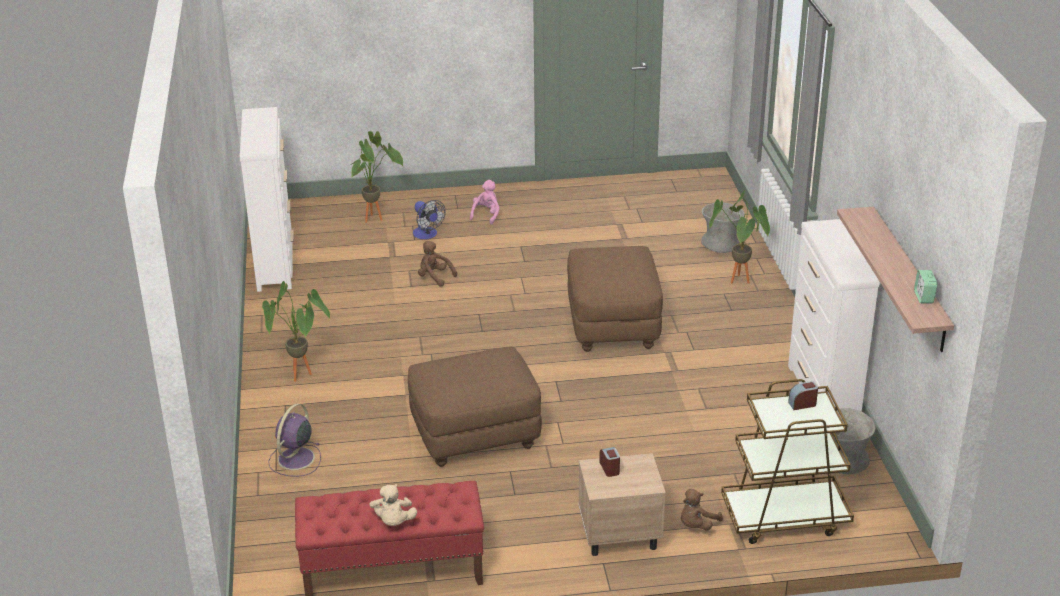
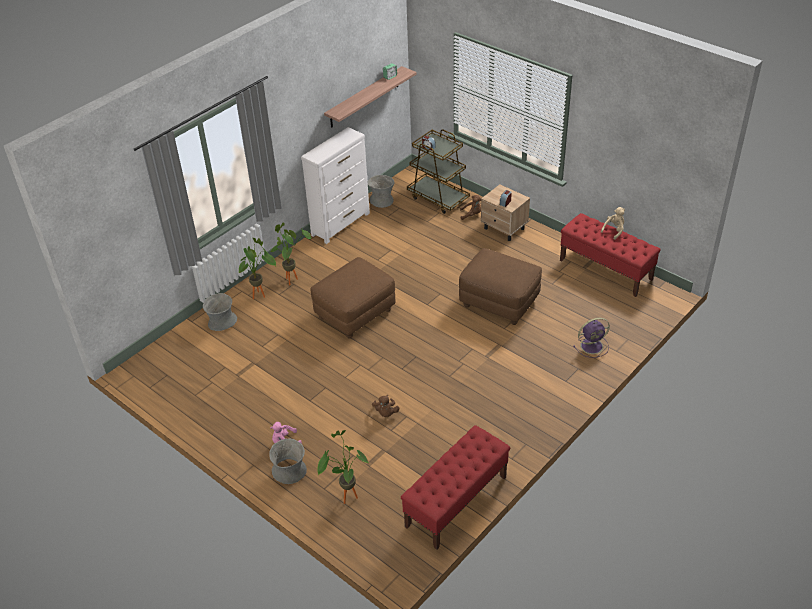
camera: 130 degrees left, 10 degrees up
(274, 263) = (456, 502): white dresser -> red bench
(301, 378) = (539, 392): potted plant -> potted plant (292, 278)
(427, 235) = (340, 453): fan -> none
(449, 205) = (289, 471): none -> grey vase

